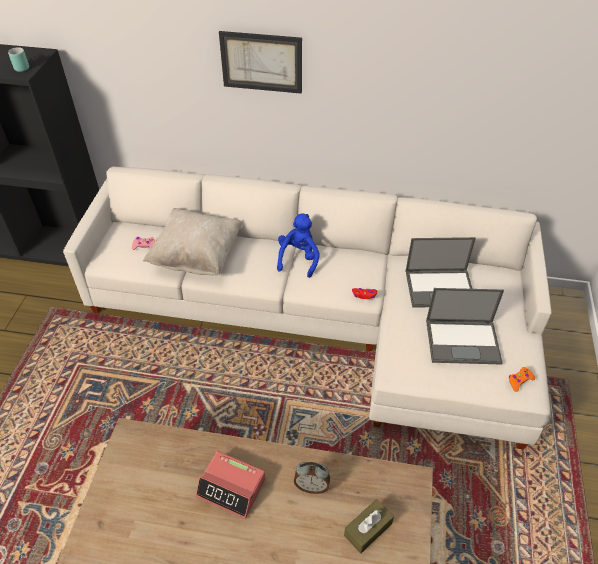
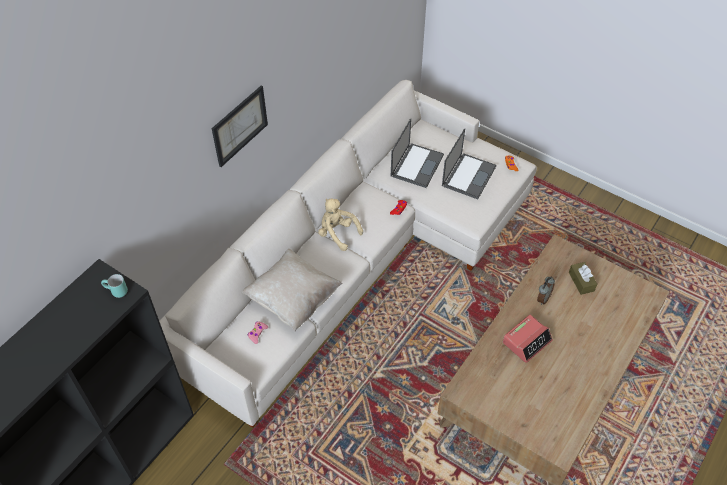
camera: 65 degrees left, 5 degrees up
(298, 259) = (337, 233): blue plush toy -> beige plush toy

